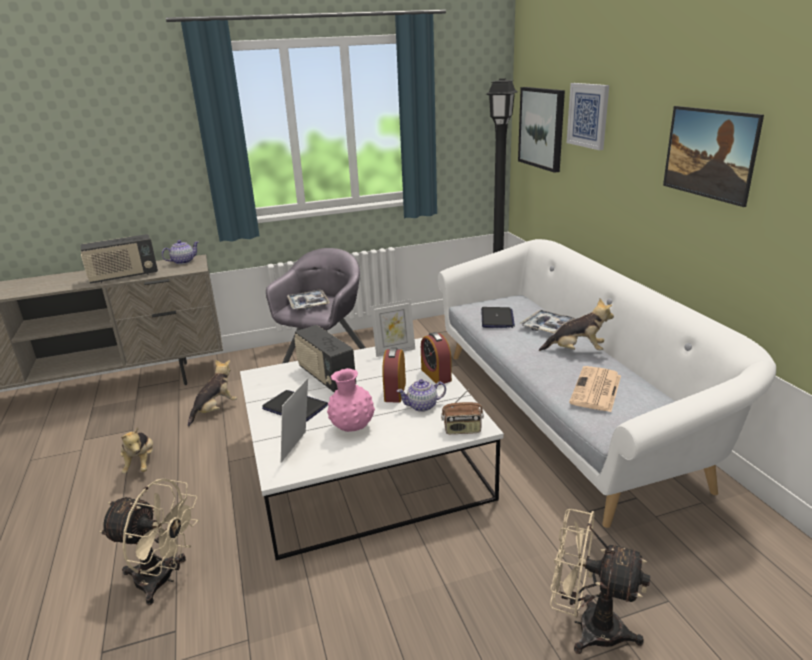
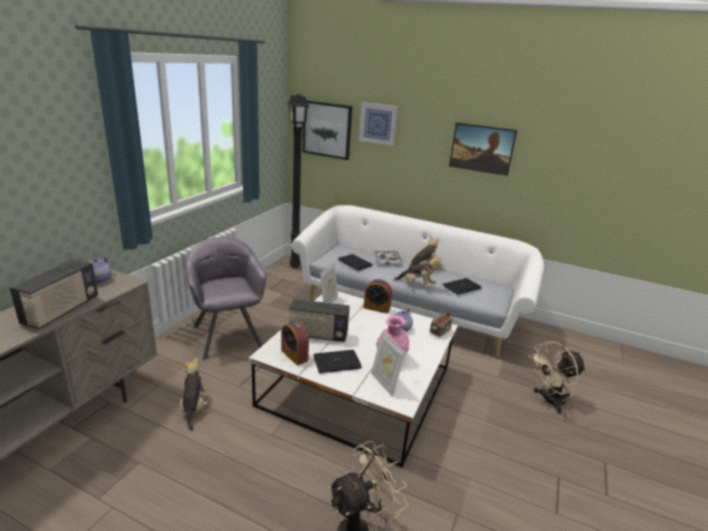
camera: 50 degrees left, 0 degrees up
(141, 464) = (200, 479): plush toy -> plush toy (417, 285)
(308, 304) = (223, 288): tray -> none
(395, 392) = (374, 327): alarm clock -> alarm clock (294, 355)
(596, 390) = (461, 287): newspaper -> laptop

